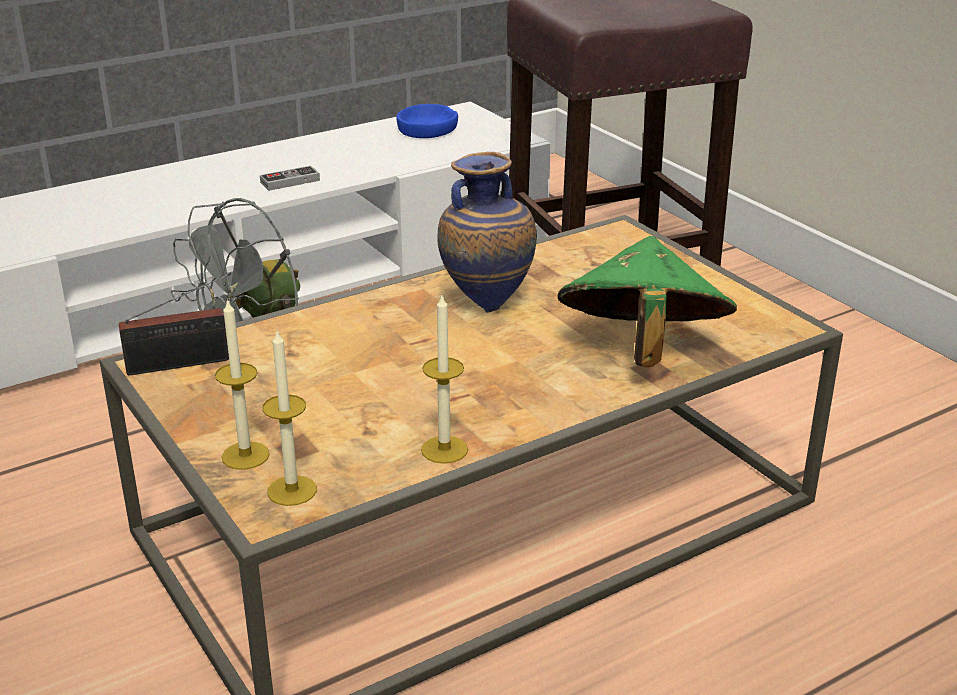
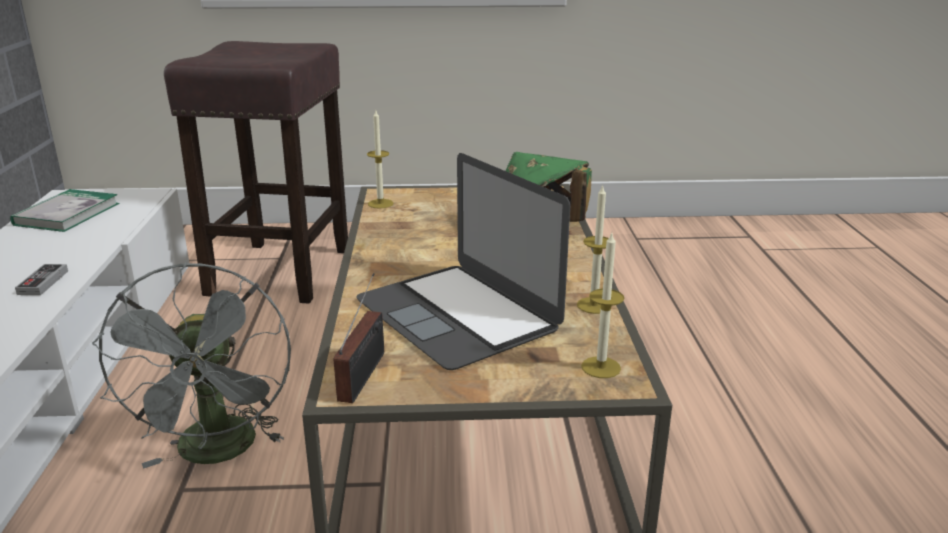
camera: 60 degrees left, 5 degrees down
(245, 455) = (537, 375): candle -> candle (380, 203)
(344, 372) = (457, 314): none -> laptop
(427, 130) = (67, 214): blue bowl -> book
(486, 305) = (424, 249): vase -> none

